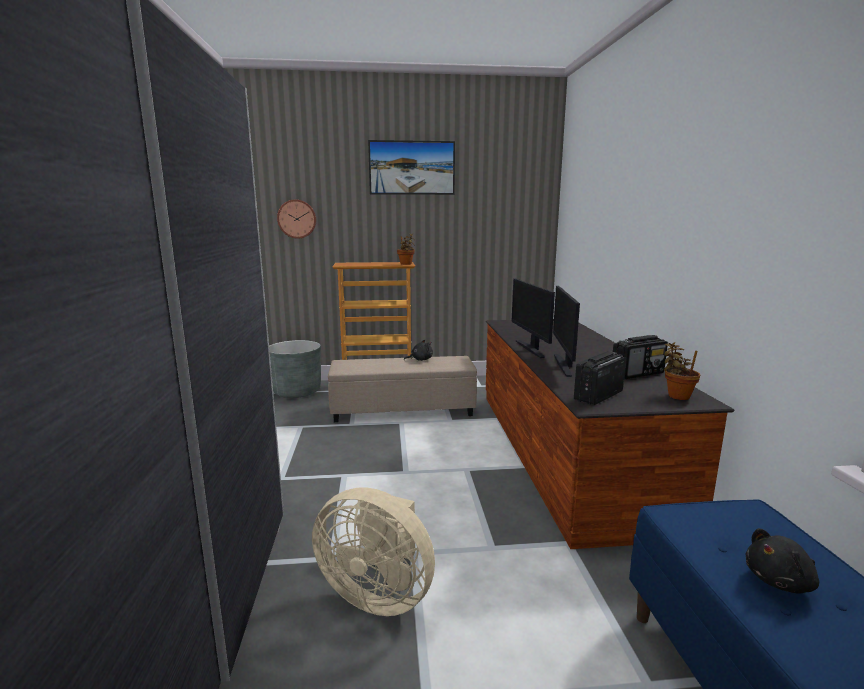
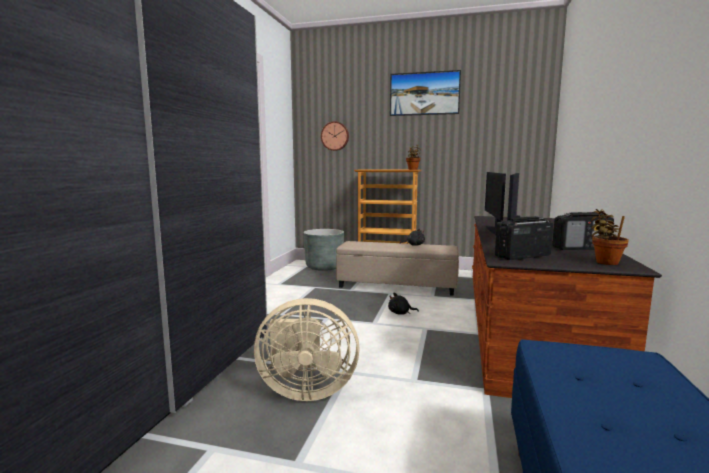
camera: 20 degrees right, 5 degrees down
(378, 593) = (305, 390): beige fan -> beige fan turned 45 degrees counterclockwise
(780, 581) = (619, 405): black plush toy -> black plush toy (400, 313)

